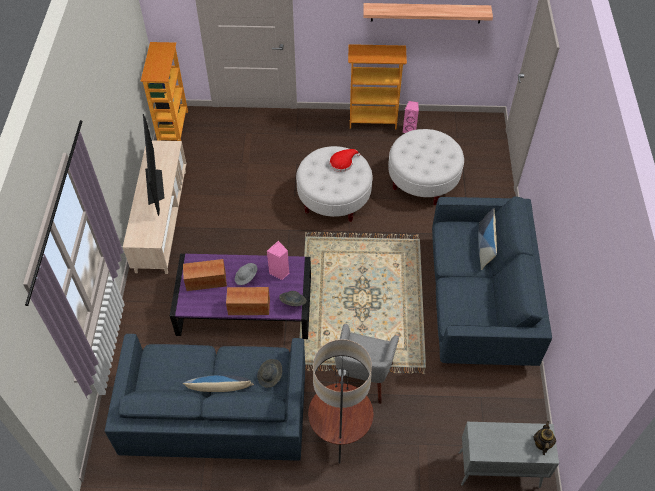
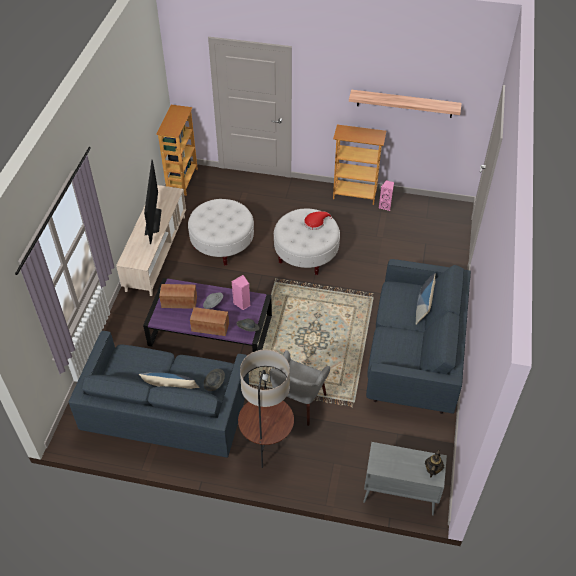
camera: 10 degrees right, 5 degrees down
(423, 180) = (387, 249): white ottoman -> white ottoman (222, 244)

